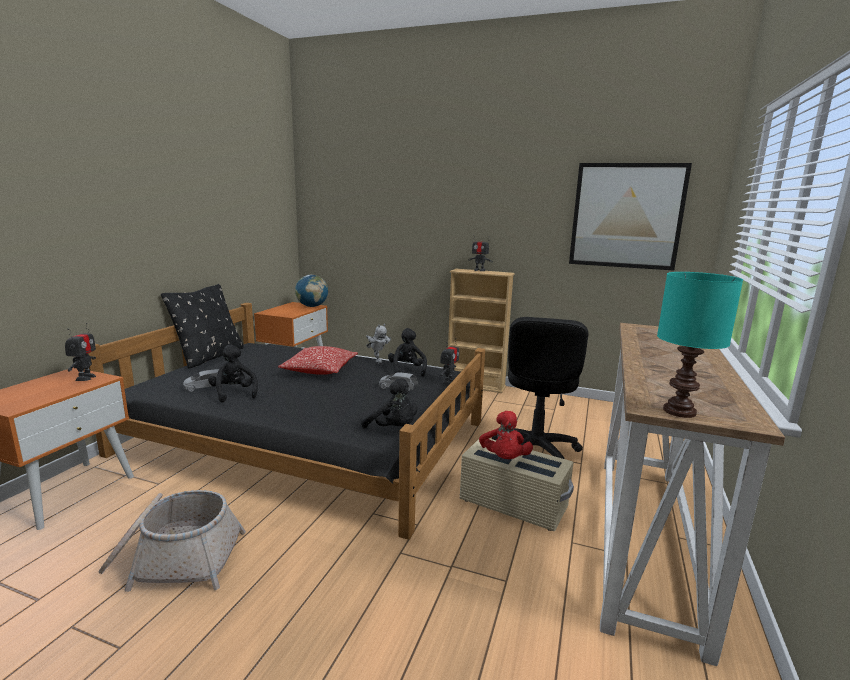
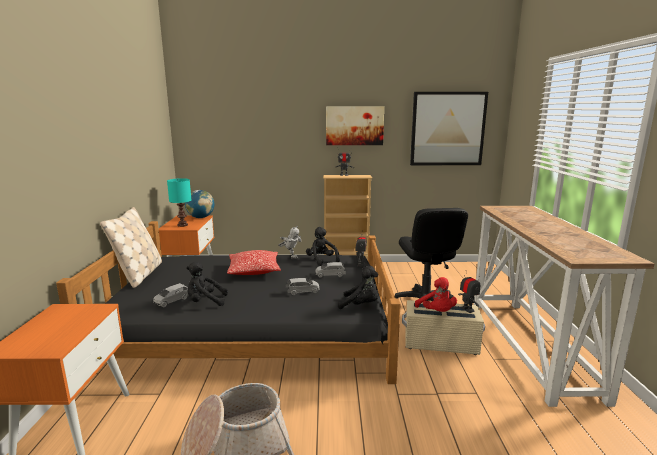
camera: 20 degrees left, 0 degrees up
(85, 378) = (82, 311): toy robot -> toy robot (467, 309)
(210, 357) = (140, 275): black pillow -> beige pillow
(234, 393) = (205, 302): black plush toy -> black plush toy turned 45 degrees counterclockwise
(345, 401) = (302, 291): none -> grey toy car
(497, 207) = (354, 125): none -> picture
(679, 411) = (593, 258): turquoise table lamp -> turquoise table lamp (183, 225)

